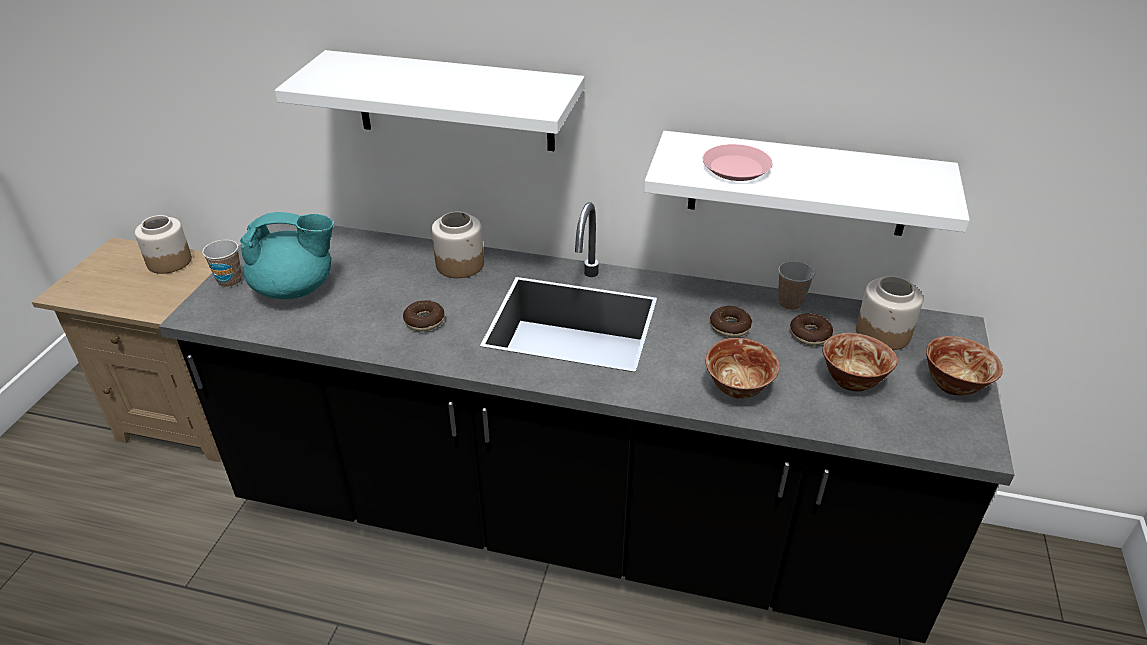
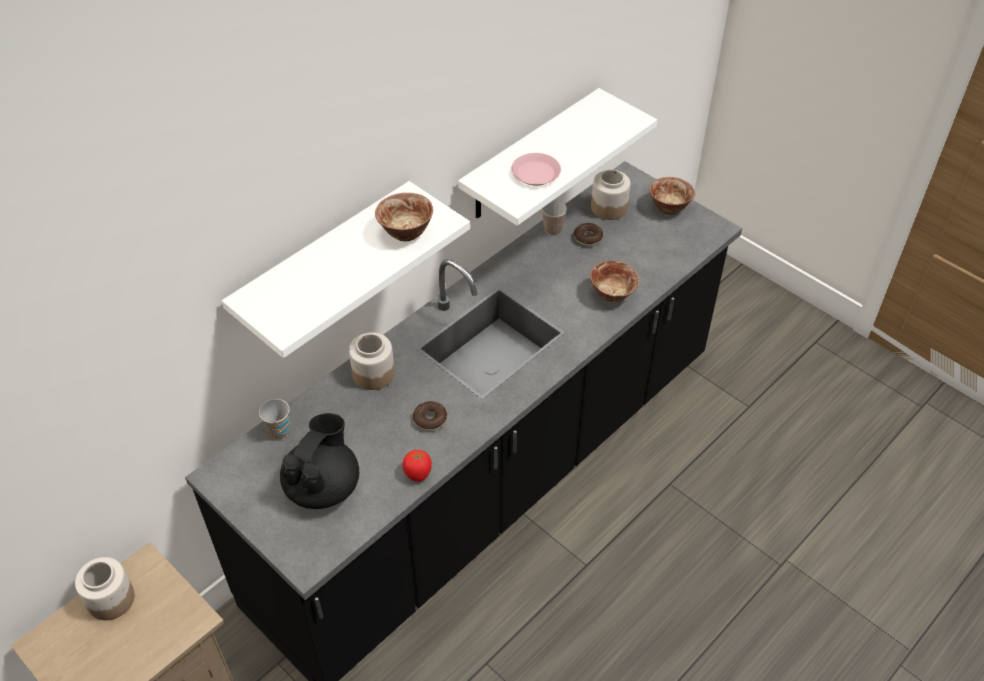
camera: 60 degrees left, 10 degrees up
(230, 281) = (274, 529): cup -> cup (279, 431)
(296, 289) = (323, 486): turquoise teapot -> black teapot
(344, 340) = (418, 473): none -> tomato
(729, 327) = (554, 268): donut -> none
(851, 381) = (638, 244): bowl -> bowl (406, 232)

